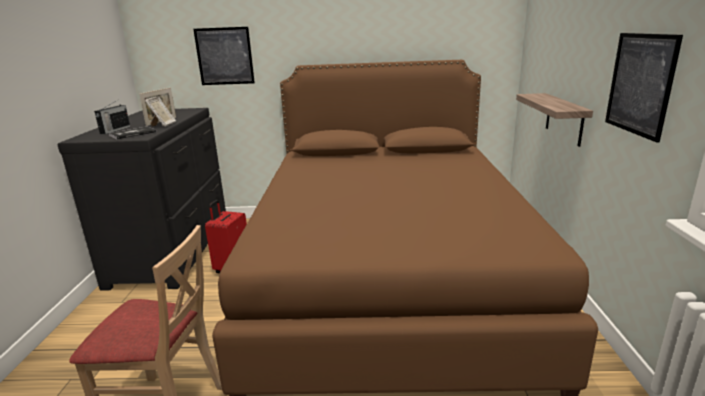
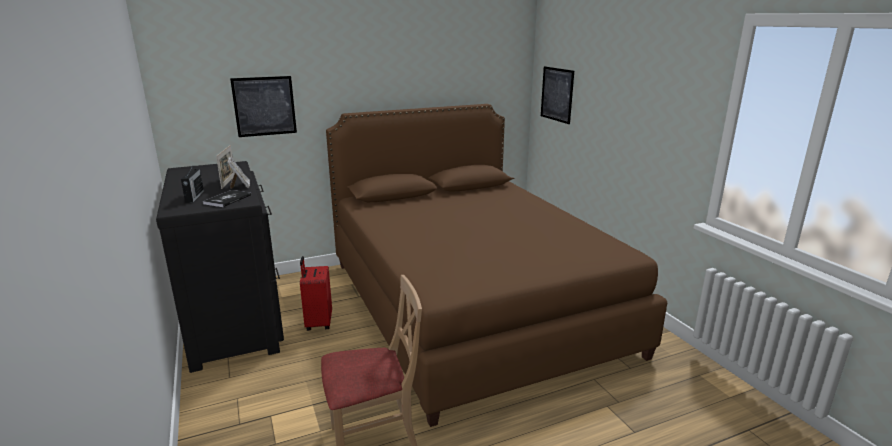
camera: 25 degrees left, 0 degrees up
(564, 119) = (589, 155): shelf -> none
(640, 84) = (659, 135): picture -> picture (557, 94)

